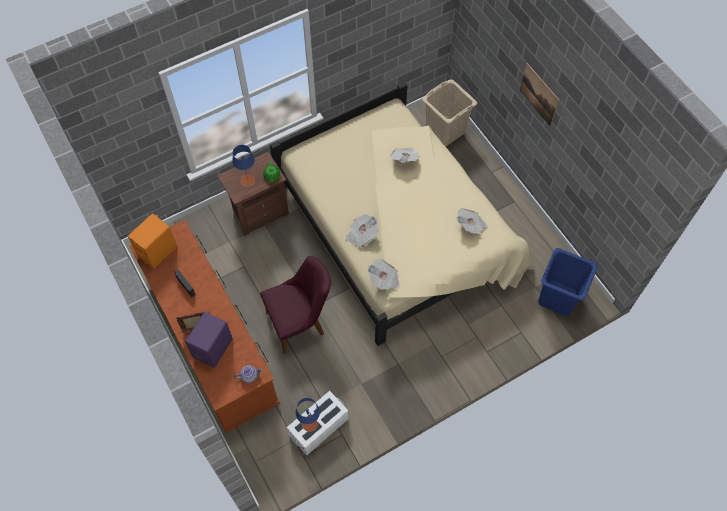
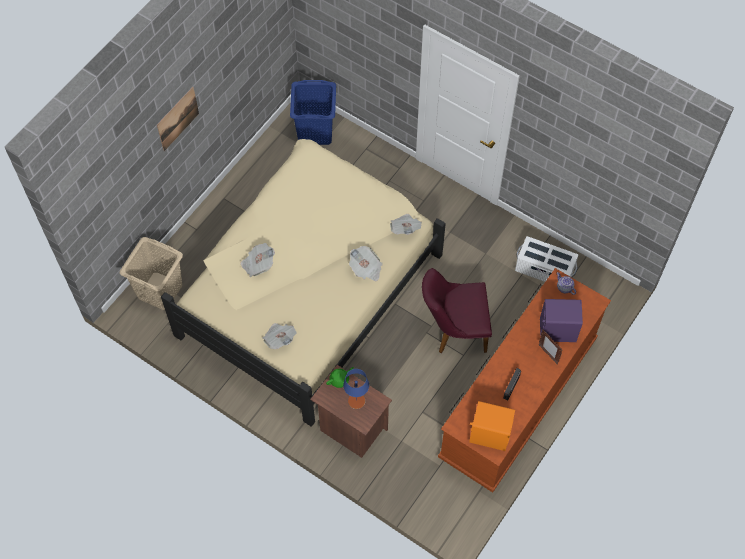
camera: 115 degrees left, 0 degrees up
(300, 322) = (454, 330): purple chair -> purple chair turned 45 degrees counterclockwise
(309, 423) = (556, 259): blue table lamp -> none
(471, 225) = (309, 180): newspaper -> newspaper (279, 339)

